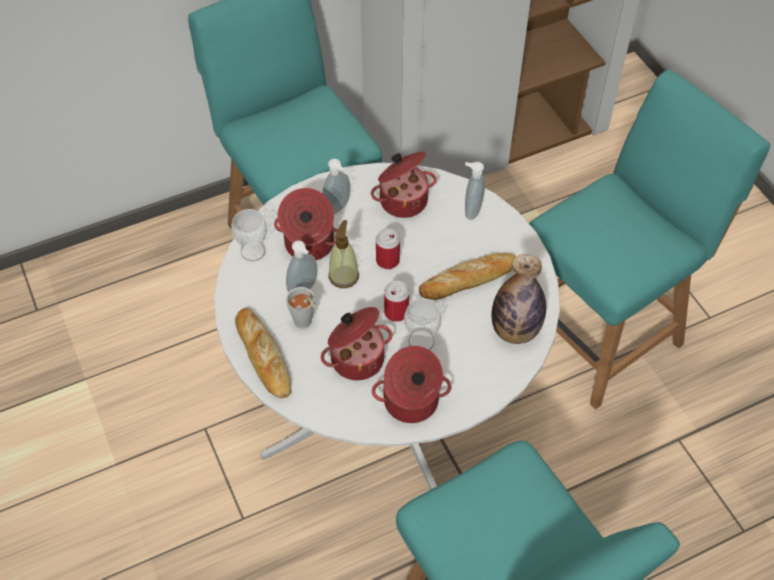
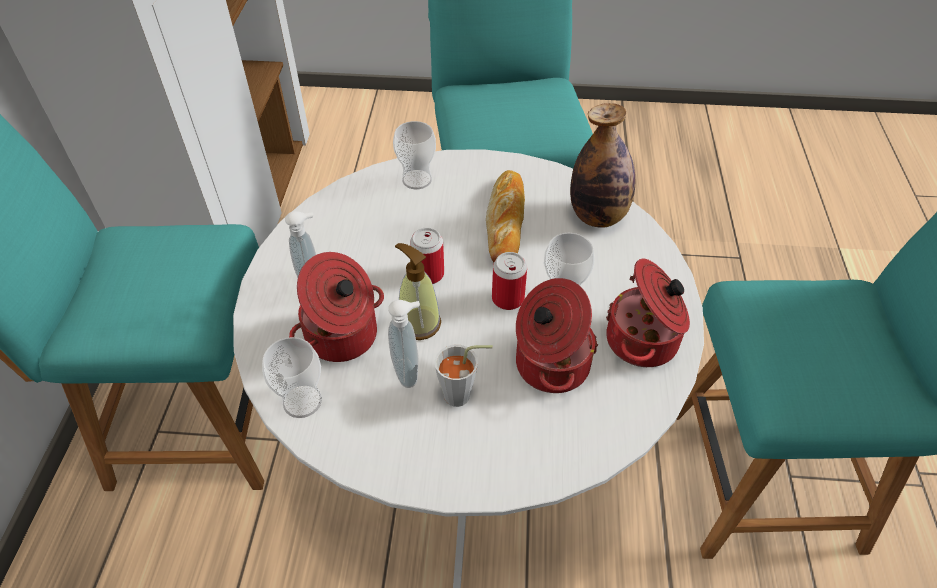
camera: 60 degrees left, 5 degrees down
(263, 356) = (484, 466): bread -> none
(403, 200) = (353, 224): cooking pot -> none
(471, 210) = (417, 180): soap dispenser -> cup

